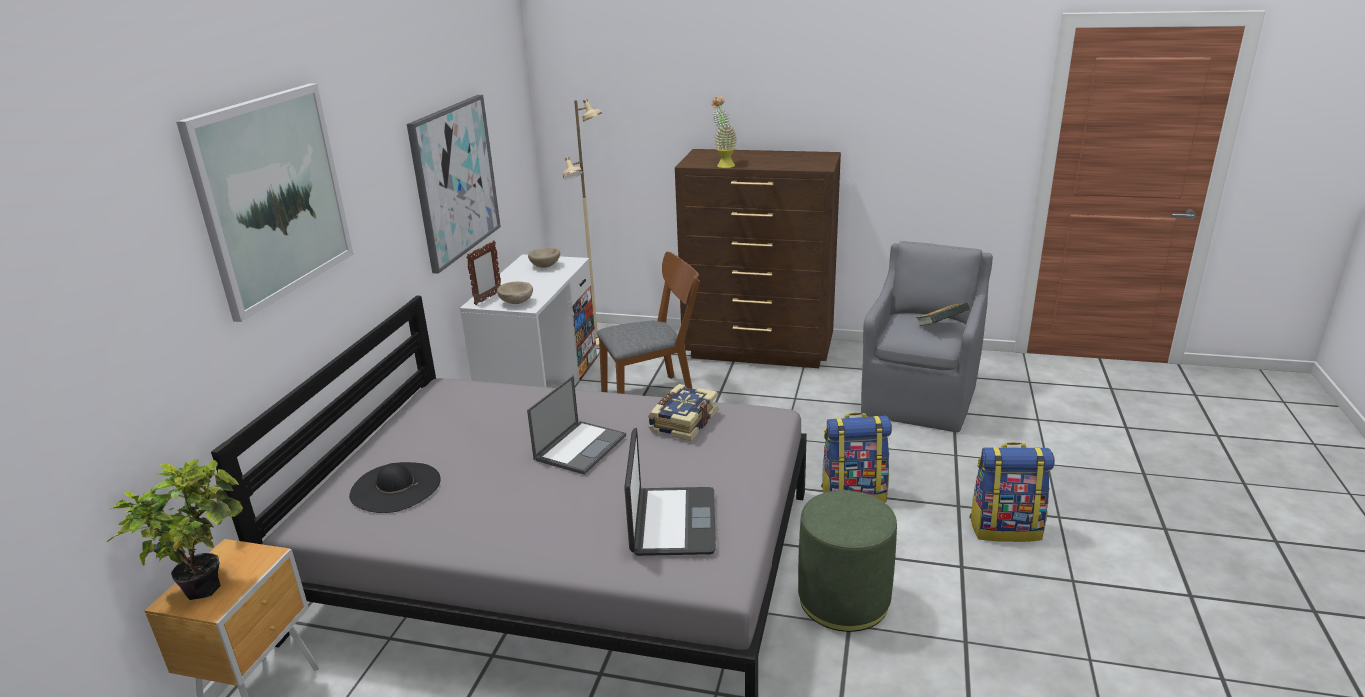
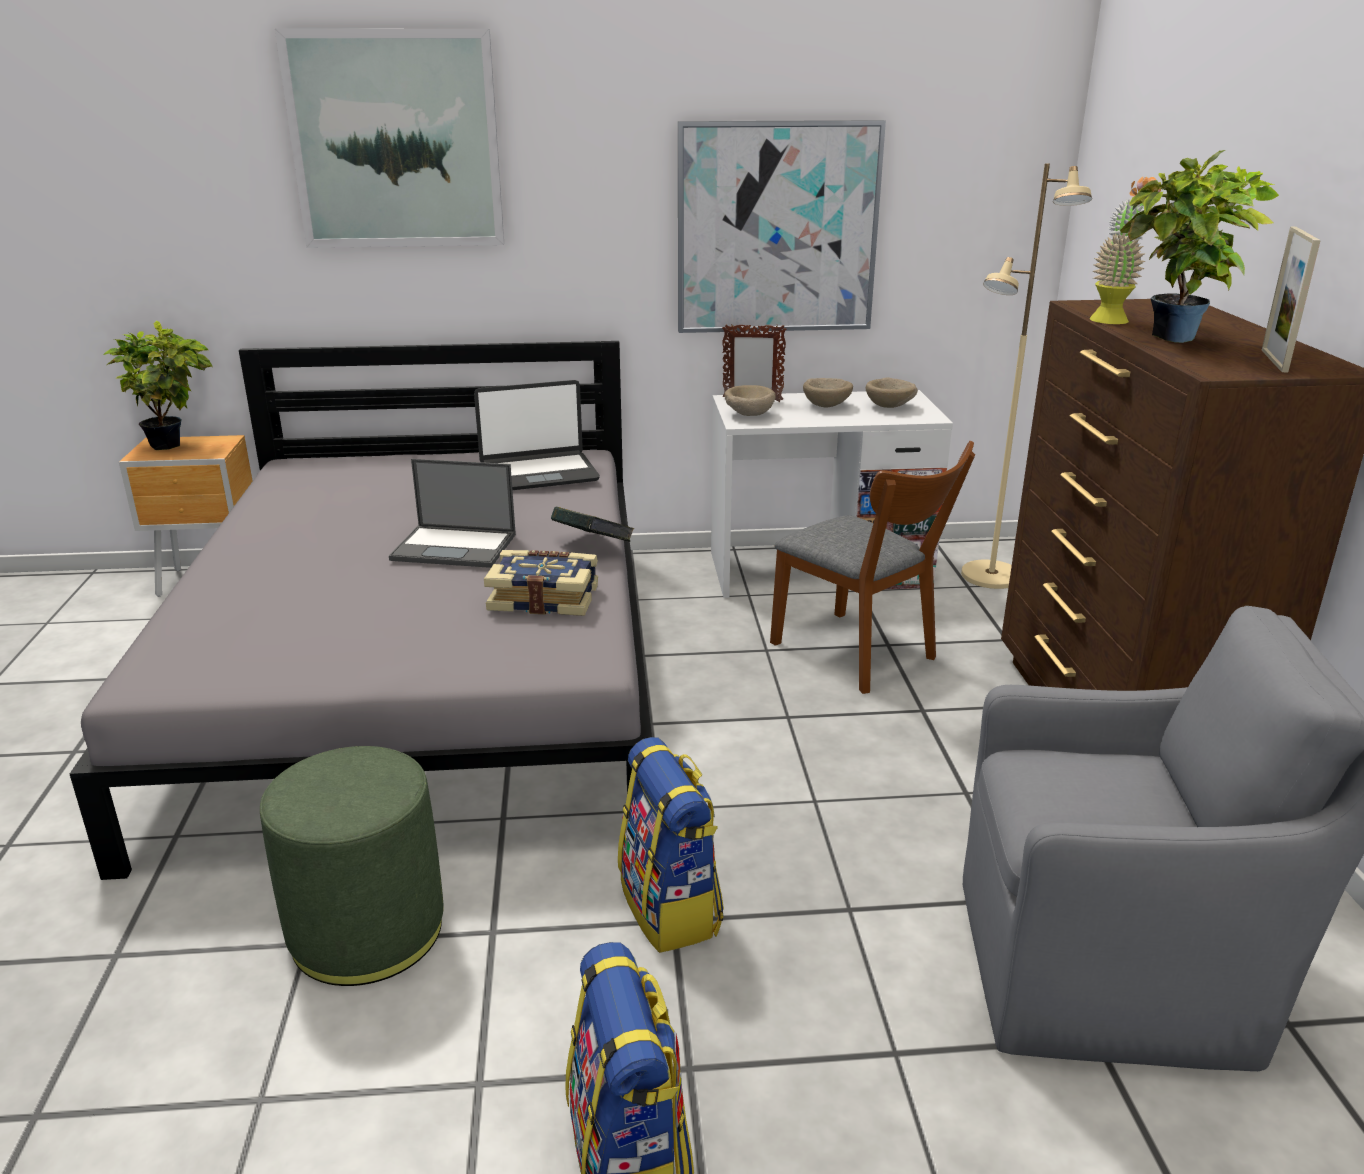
camera: 70 degrees right, 0 degrees up
(395, 487) = (356, 481): black hat -> none
(524, 280) = (827, 406): none -> beige bowl
(672, 522) = (279, 630): laptop -> laptop (538, 473)
(770, 163) = (1175, 341): none -> potted plant
(811, 158) = (1274, 361): none -> picture frame
(941, 327) = (1121, 817): book -> book (593, 546)

